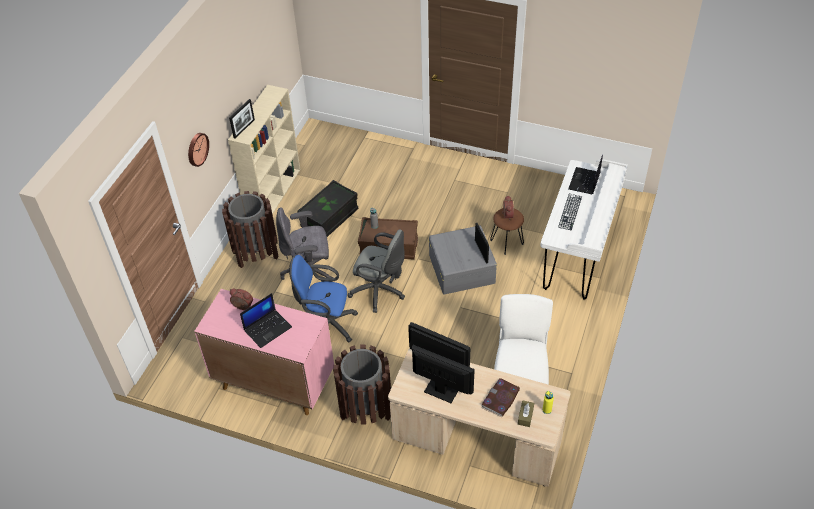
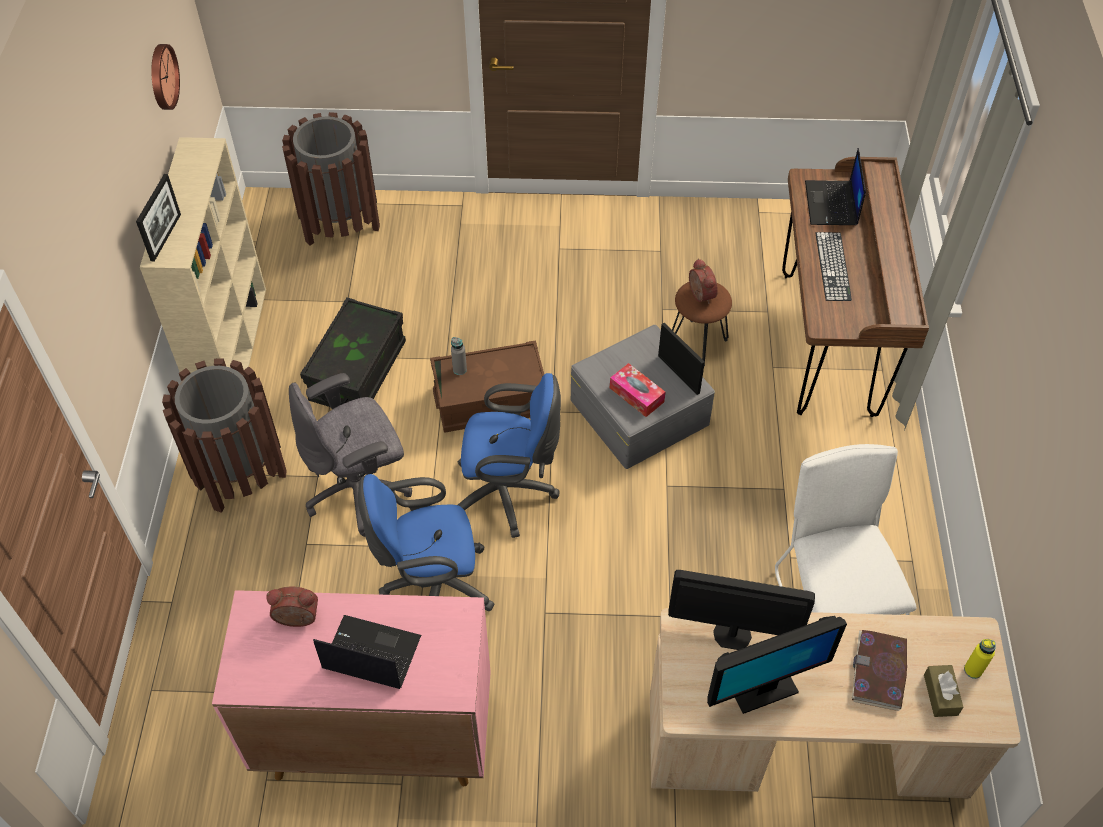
camera: 20 degrees left, 5 degrees up
(197, 149) = (91, 304): wall clock -> wall clock (162, 77)
(268, 328) = (370, 653): laptop -> laptop turned 105 degrees counterclockwise
(366, 409) = (575, 740): brown trash can -> brown trash can (340, 225)
(380, 292) = (509, 493): grey office chair -> blue office chair
(441, 391) = (762, 689): monitor -> monitor turned 150 degrees clockwise
(455, 256) = (636, 395): none -> tissue box
(577, 258) = (828, 343): white desk -> brown desk

